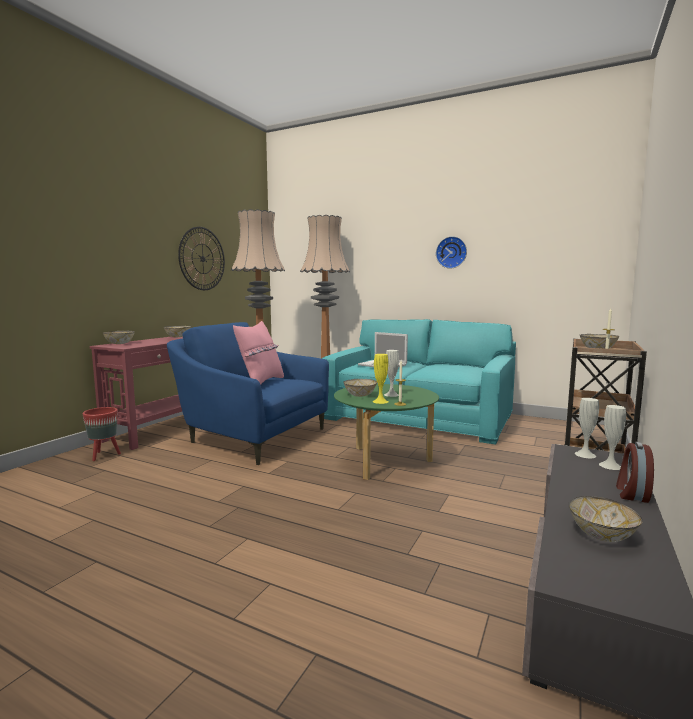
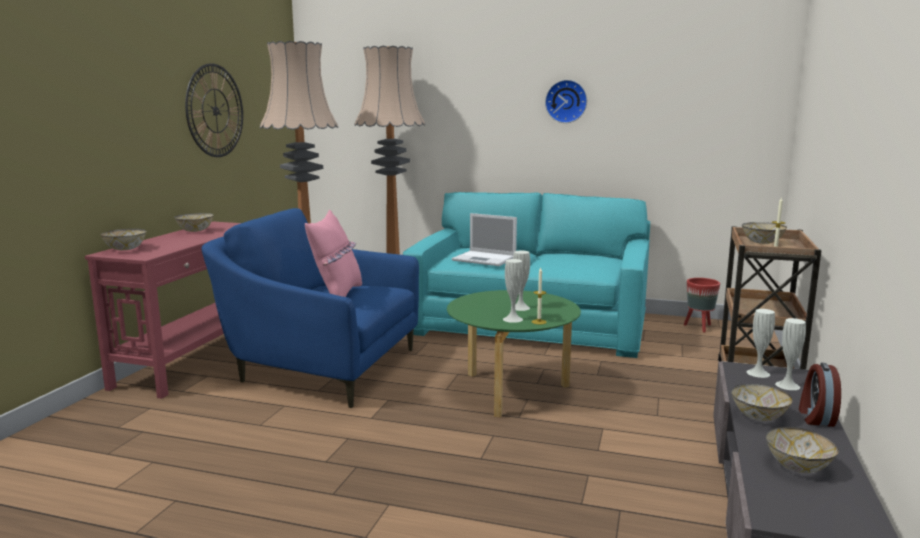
camera: 10 degrees left, 5 degrees up
(104, 456) = (126, 410): red planter -> red planter (699, 327)
(359, 395) = (481, 311): bowl -> bowl (758, 416)
(380, 401) = (512, 319): yellow vase -> white vase

